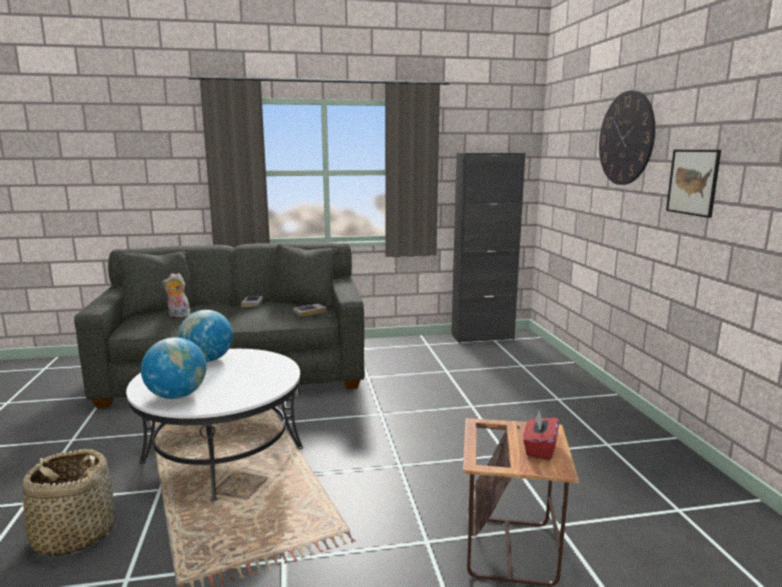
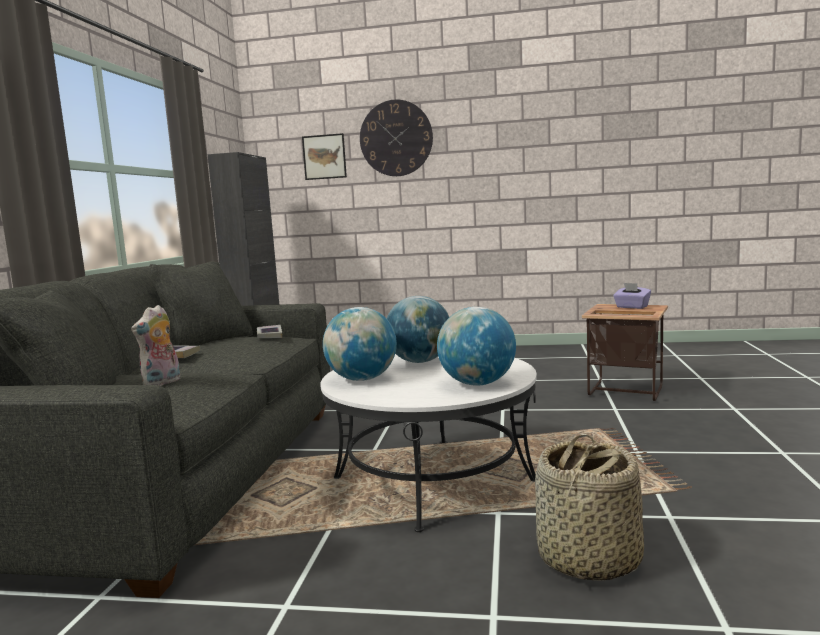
camera: 70 degrees left, 5 degrees down
(256, 369) = (420, 361): none -> globe
(539, 449) = (631, 307): red tissue box -> purple tissue box
(693, 182) = (481, 163): picture -> picture (324, 157)

